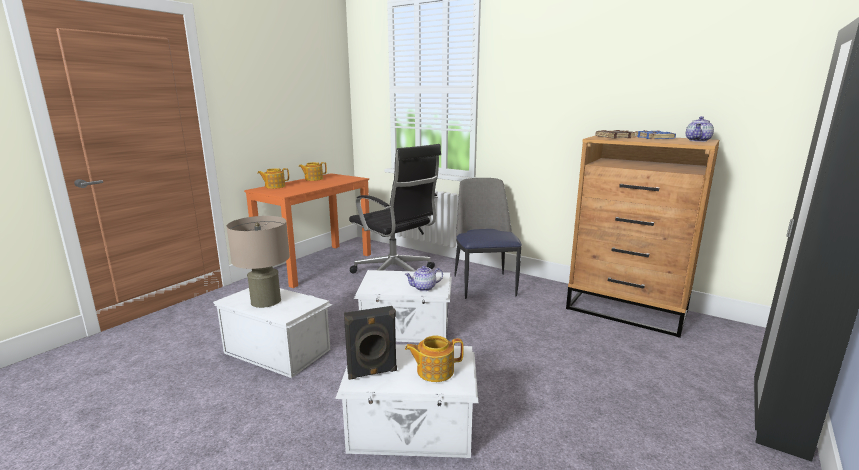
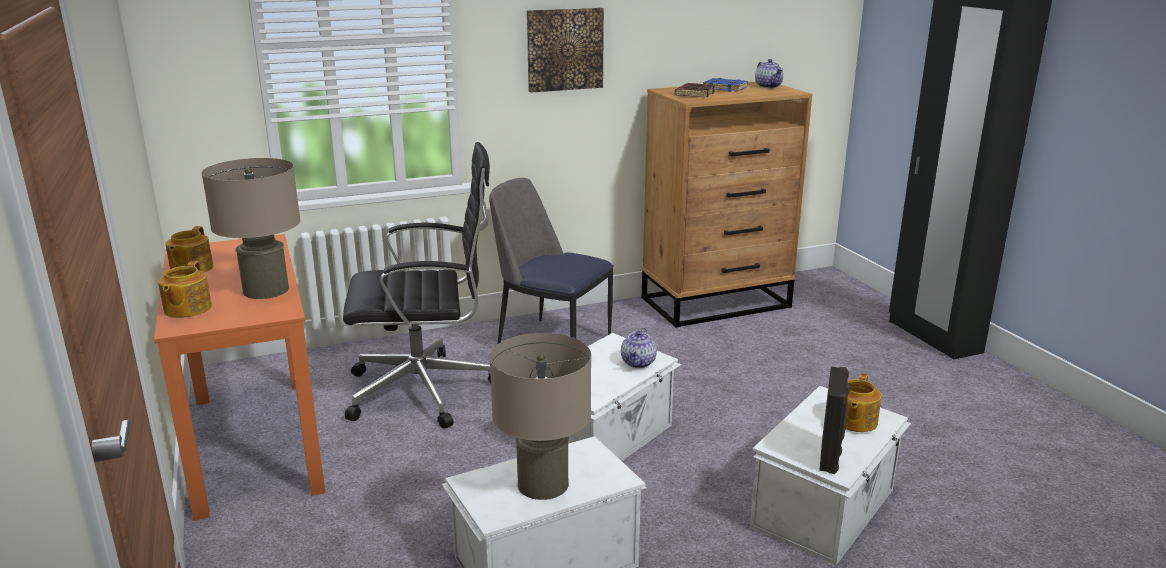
camera: 55 degrees left, 5 degrees up
(305, 188) = (266, 290): none -> beige table lamp
(542, 101) = (564, 49): none -> picture

